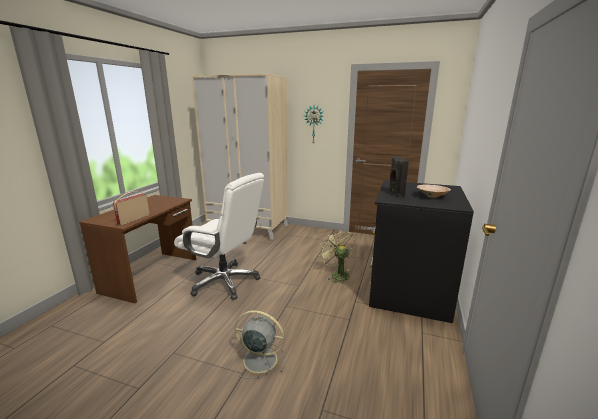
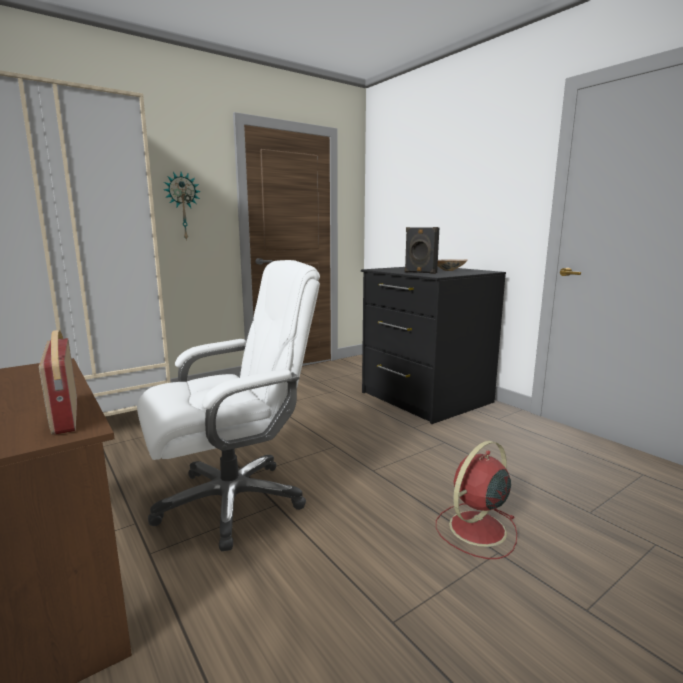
camera: 55 degrees left, 5 degrees down
(258, 359) = (476, 529): grey fan -> red fan
(337, 274) = (344, 416): green fan -> none

